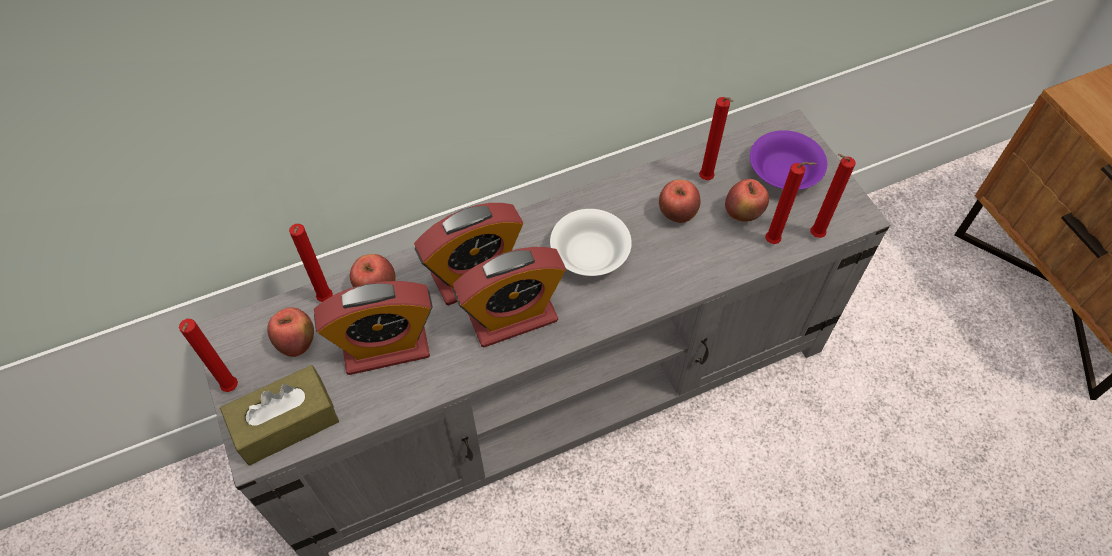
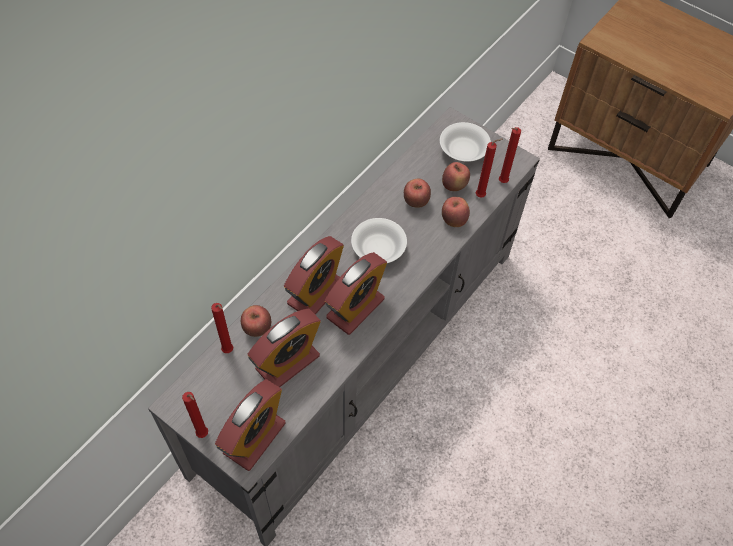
camera: 30 degrees left, 0 degrees up
(286, 423) = (254, 438): brown tissue box -> alarm clock
(297, 343) = (228, 386): apple -> apple (453, 220)
(707, 180) = (421, 173): red candle -> none
(783, 173) = (463, 151): purple bowl -> white bowl

